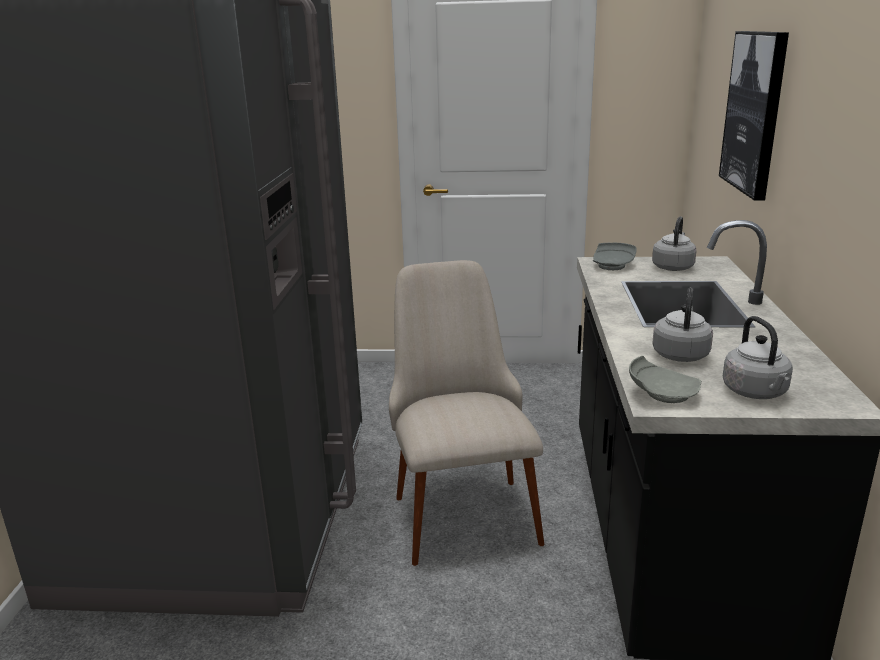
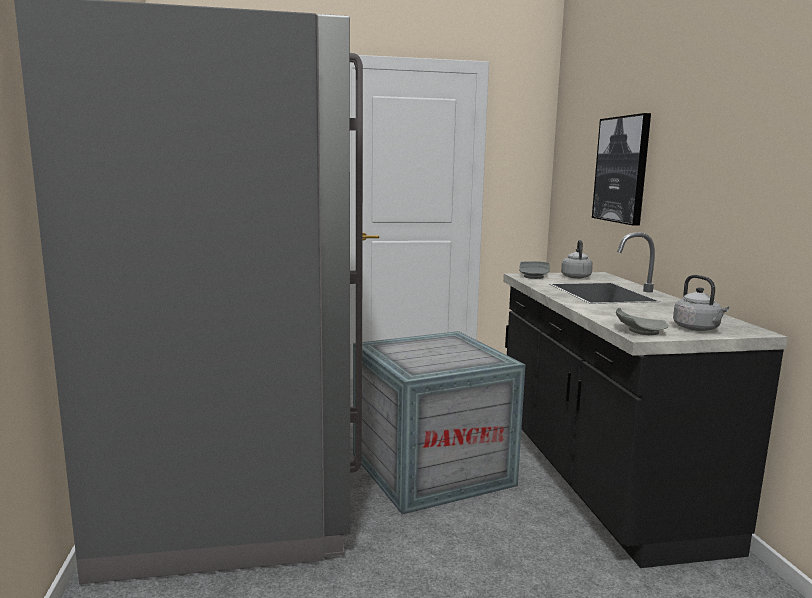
camera: 15 degrees left, 10 degrees down
(460, 504) = (433, 469): beige chair -> crate
(680, 354) = (629, 314): grey kettle -> none

